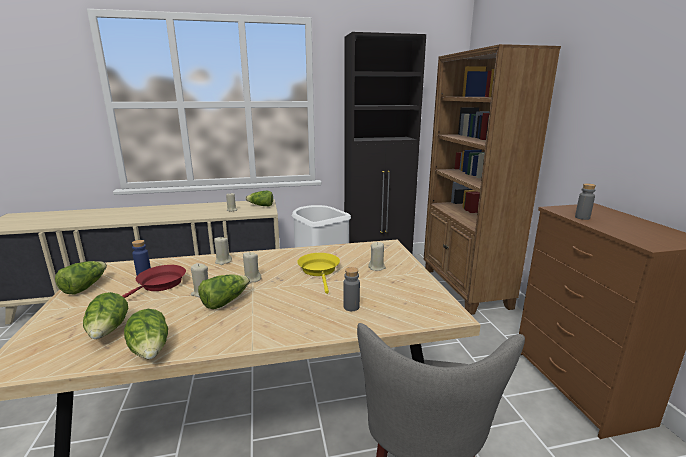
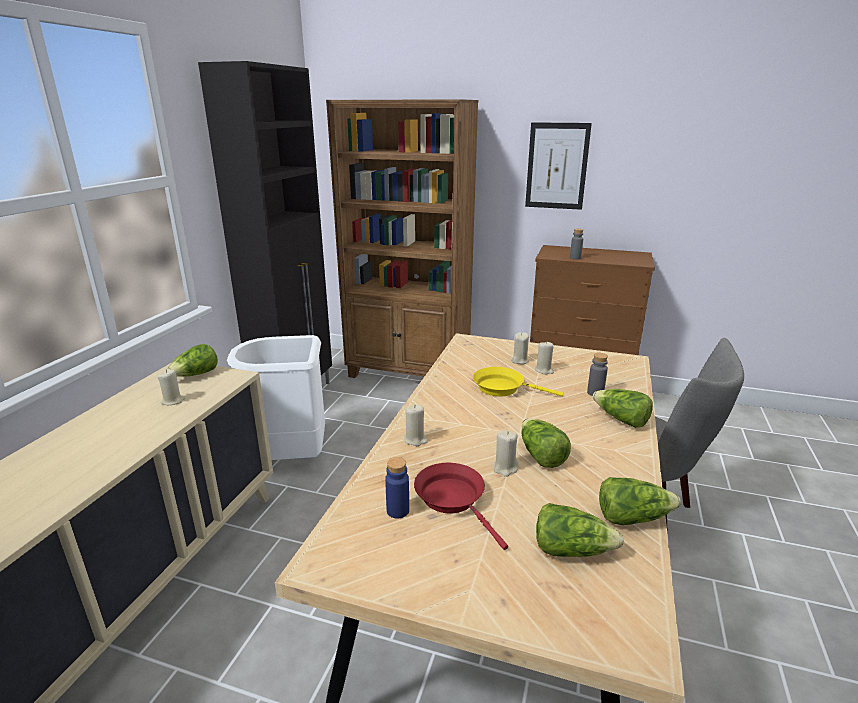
camera: 60 degrees left, 5 degrees up
(85, 287) = (399, 576): lettuce -> lettuce (621, 420)
(252, 279) = (491, 429): beige candle -> beige candle (544, 370)
(624, 114) = (557, 166): none -> picture

